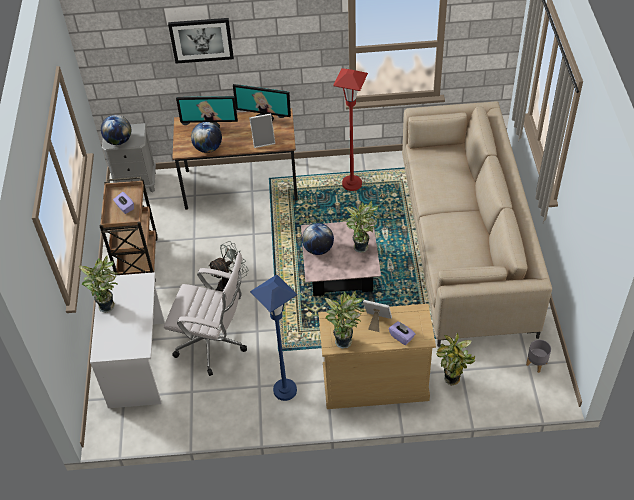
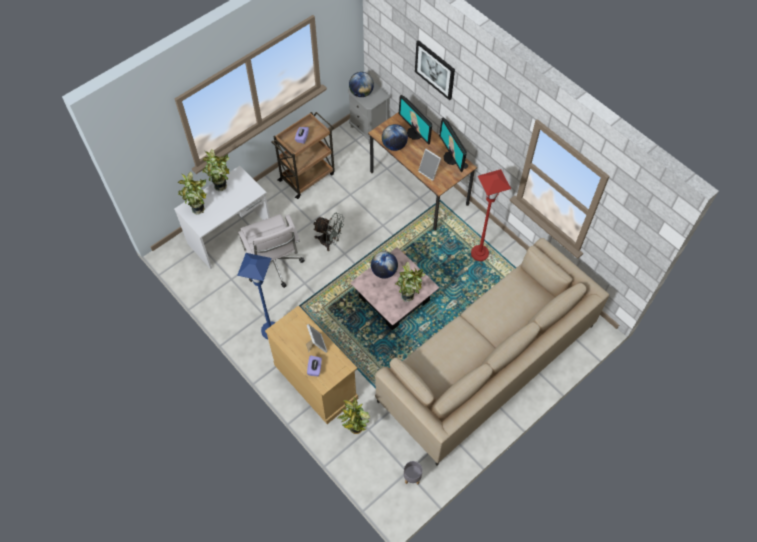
camera: 50 degrees right, 10 degrees up
(344, 340) = (286, 335): potted plant -> potted plant (200, 209)

